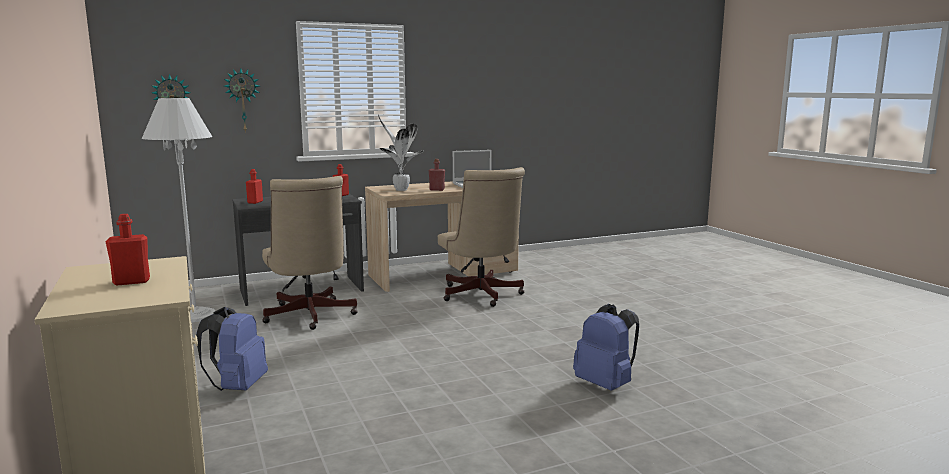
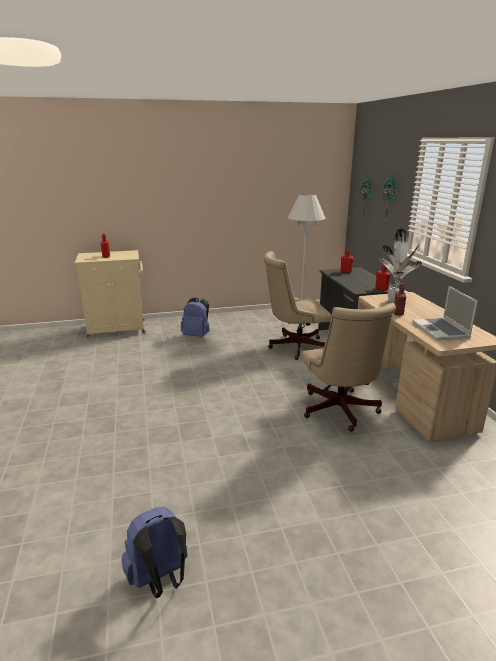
camera: 100 degrees right, 10 degrees up
(482, 296) = (340, 412): beige office chair -> beige office chair turned 90 degrees counterclockwise
(606, 385) = (127, 439): blue backpack -> blue backpack (160, 580)

